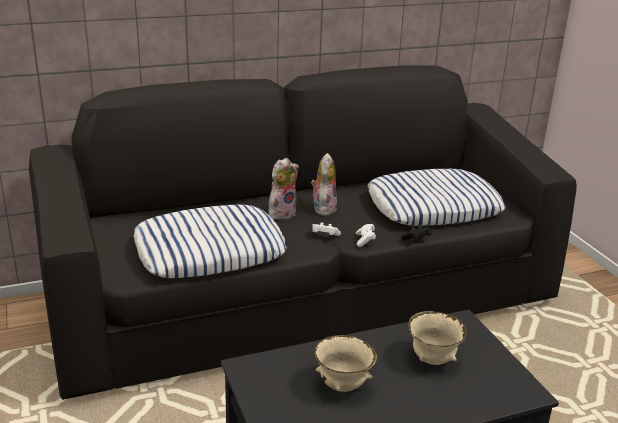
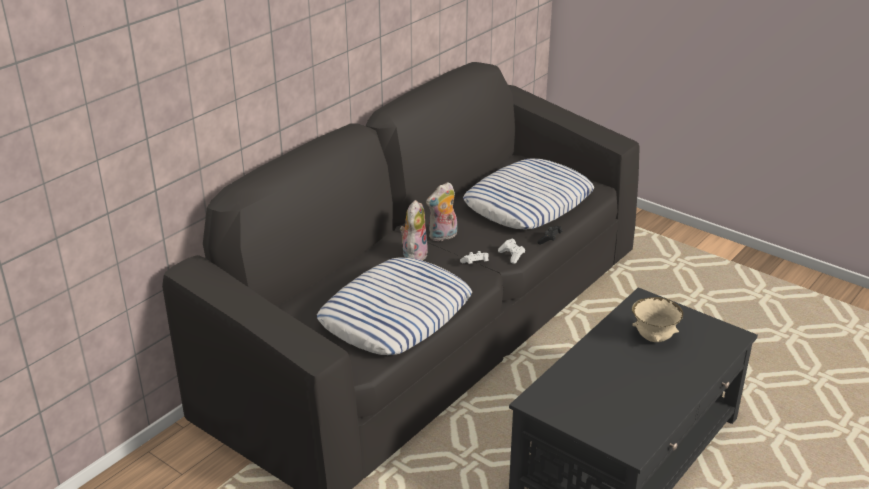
camera: 30 degrees left, 5 degrees up
(323, 208) = (443, 236): plush toy -> plush toy turned 105 degrees counterclockwise
(342, 386) = (616, 385): beige bowl -> none

